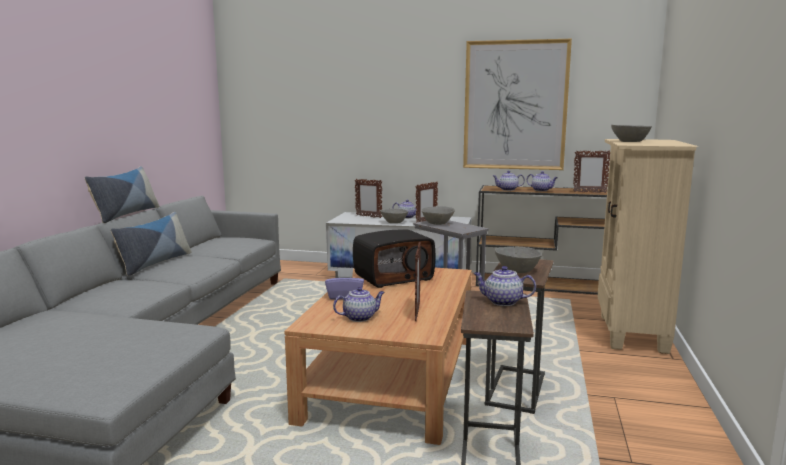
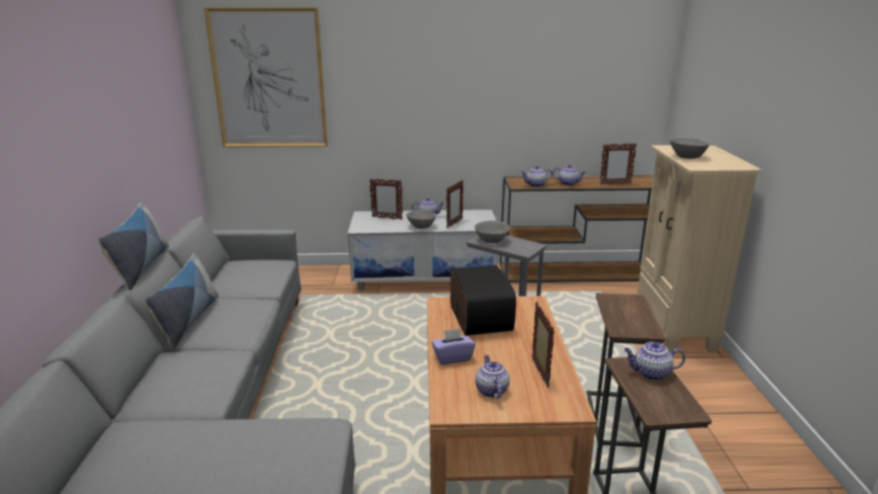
camera: 15 degrees left, 10 degrees up
(360, 317) = (491, 390): teapot -> teapot turned 60 degrees counterclockwise
(393, 277) = (478, 318): radio -> radio turned 60 degrees counterclockwise
(515, 105) = (537, 94): picture -> picture (269, 79)
(517, 270) = (626, 317): grey bowl -> none

